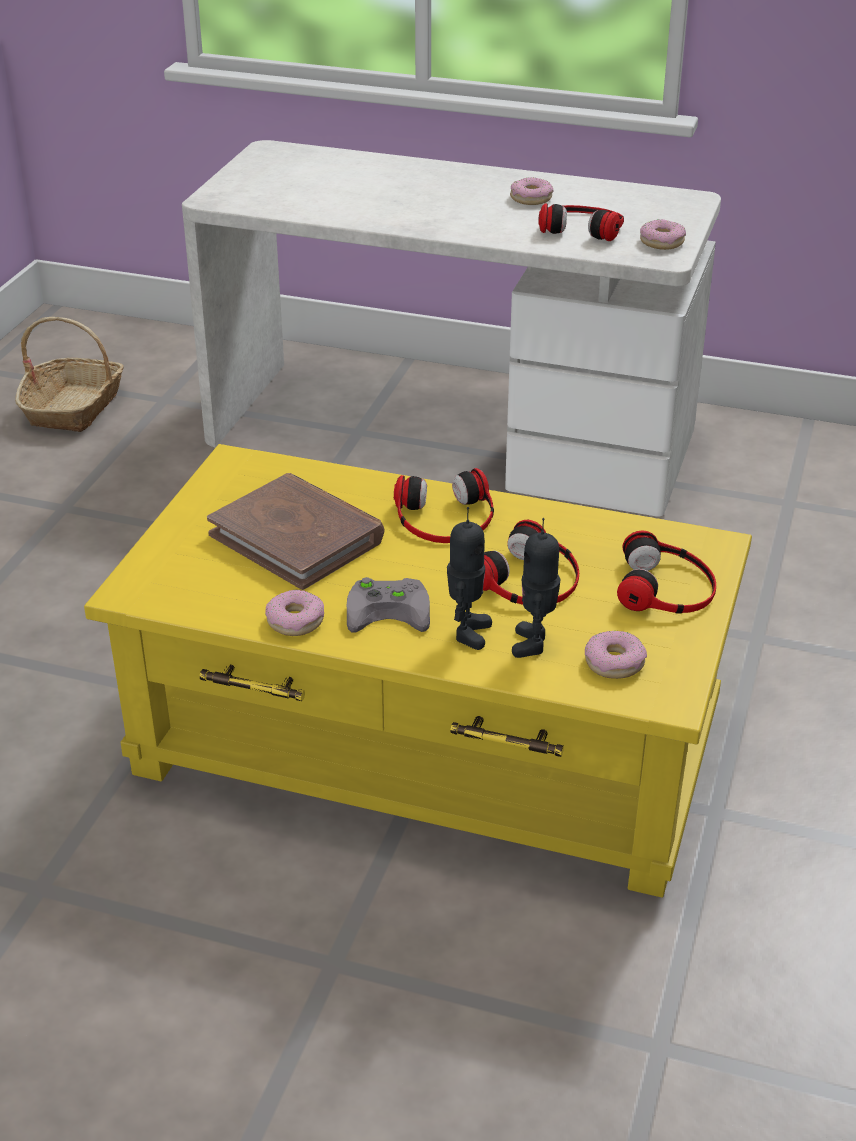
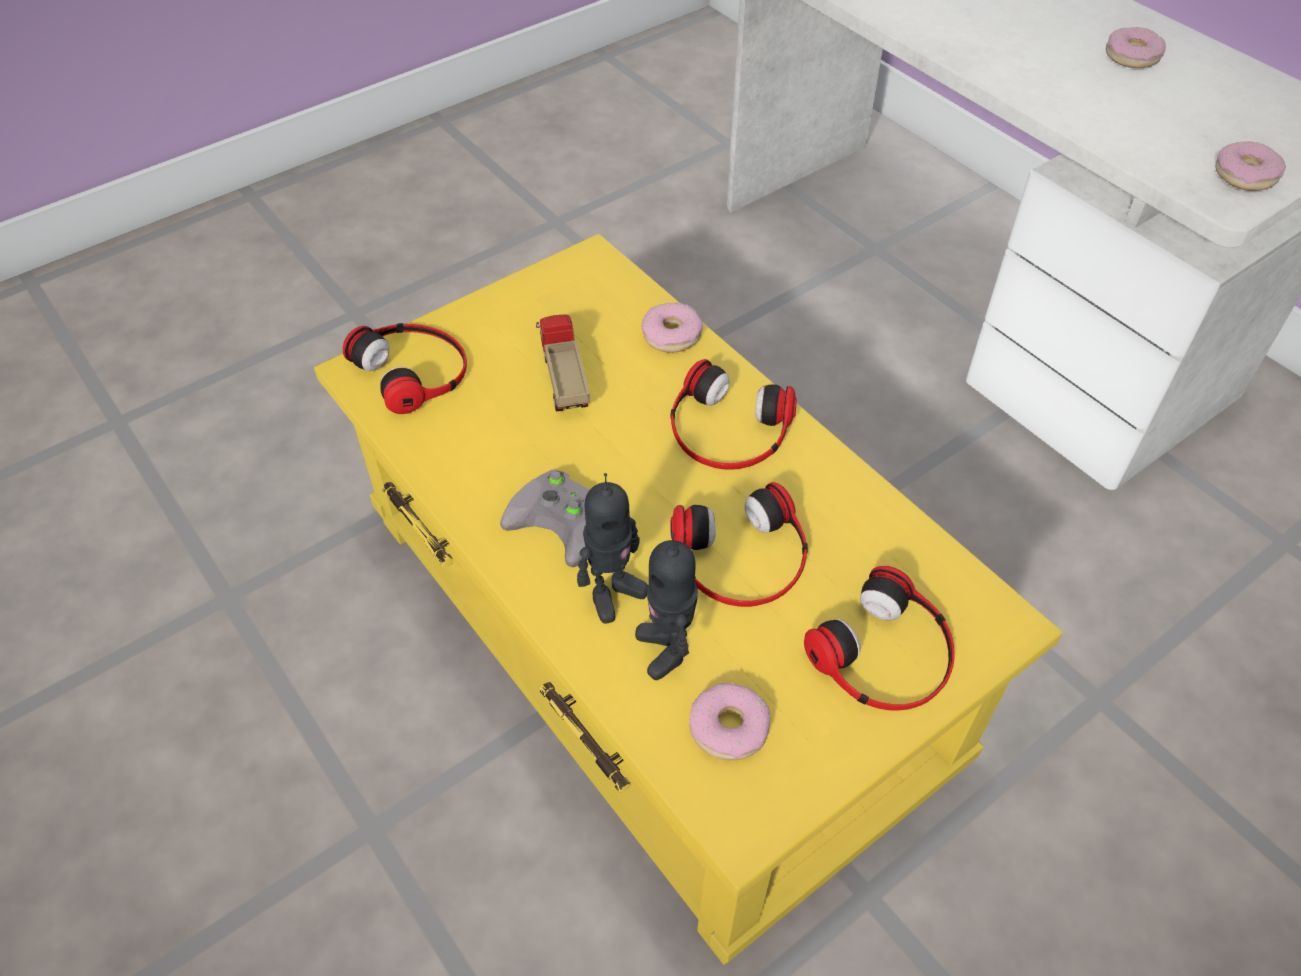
camera: 35 degrees right, 15 degrees up
(74, 407) = (647, 122): basket -> none
(295, 621) = (466, 484): donut -> donut (671, 335)
(297, 537) = (564, 381): brown book -> toy truck
(534, 644) = (667, 649): toy robot -> toy robot turned 60 degrees counterclockwise
(582, 227) = (1158, 118): headphones -> headphones (414, 370)

